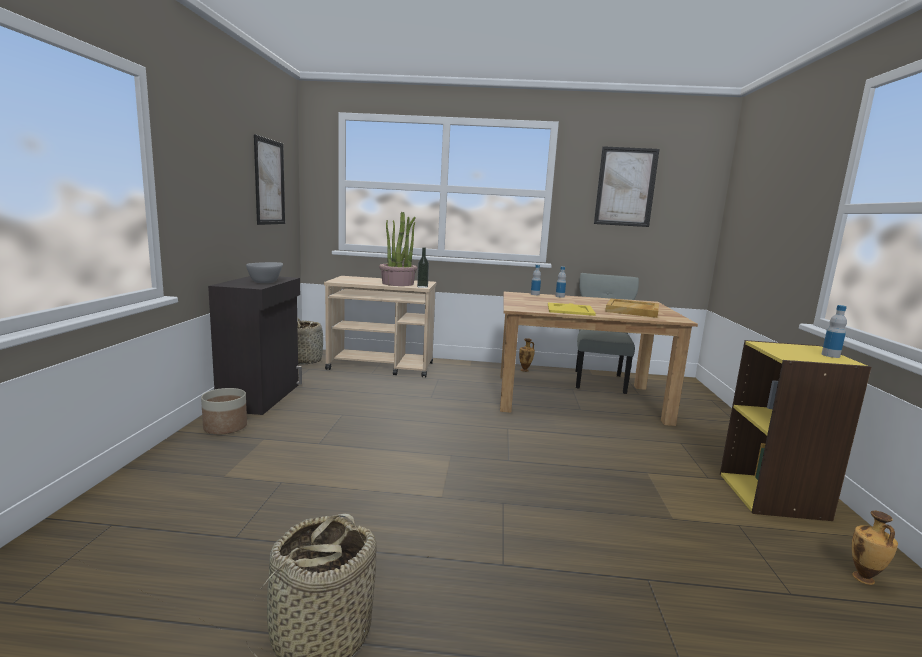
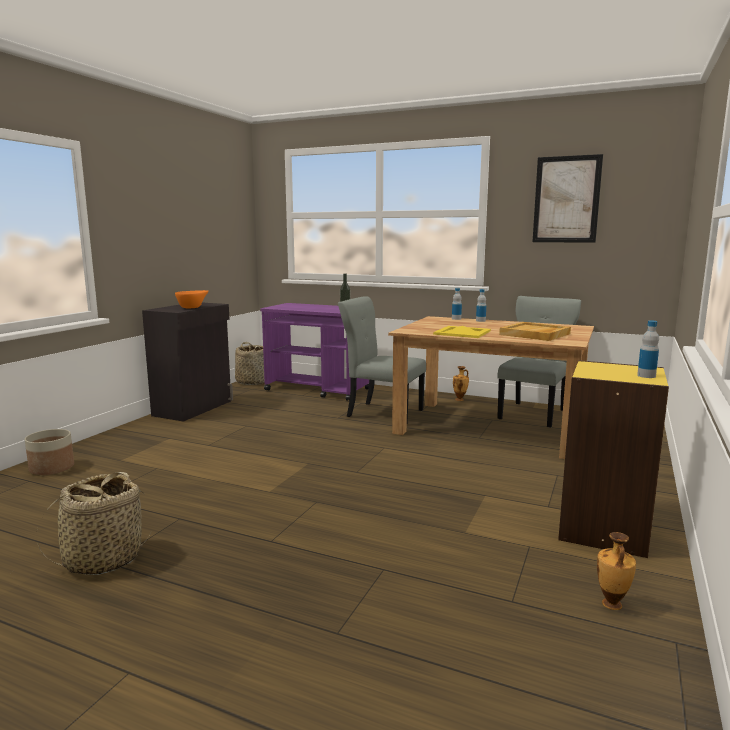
camera: 20 degrees right, 0 degrees up
(225, 427) = (149, 428): planter -> planter (52, 468)
(266, 282) = (193, 307): grey bowl -> orange bowl
(269, 182) = (215, 220): picture -> none
(382, 366) = (318, 390): beige cart -> purple cart
(398, 283) = (326, 309): potted plant -> none
(469, 389) = (382, 413): none -> grey chair

